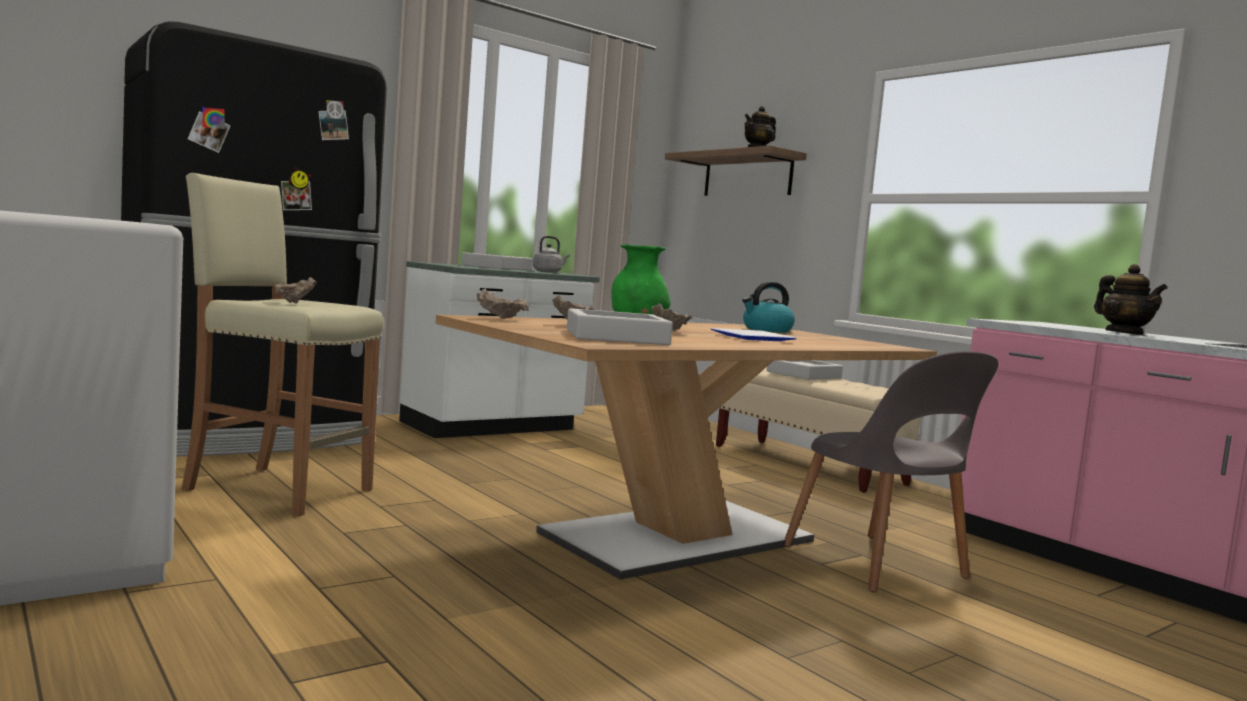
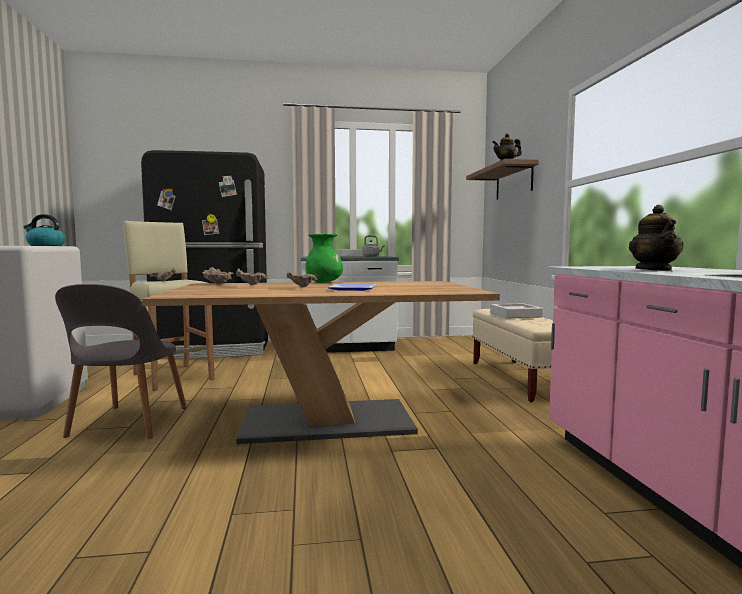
camera: 30 degrees right, 0 degrees up
(616, 337) = (224, 291): grey tray -> none
(766, 330) = (415, 284): kettle -> kettle (45, 245)
(878, 564) = (436, 457): grey chair -> grey chair (127, 423)

